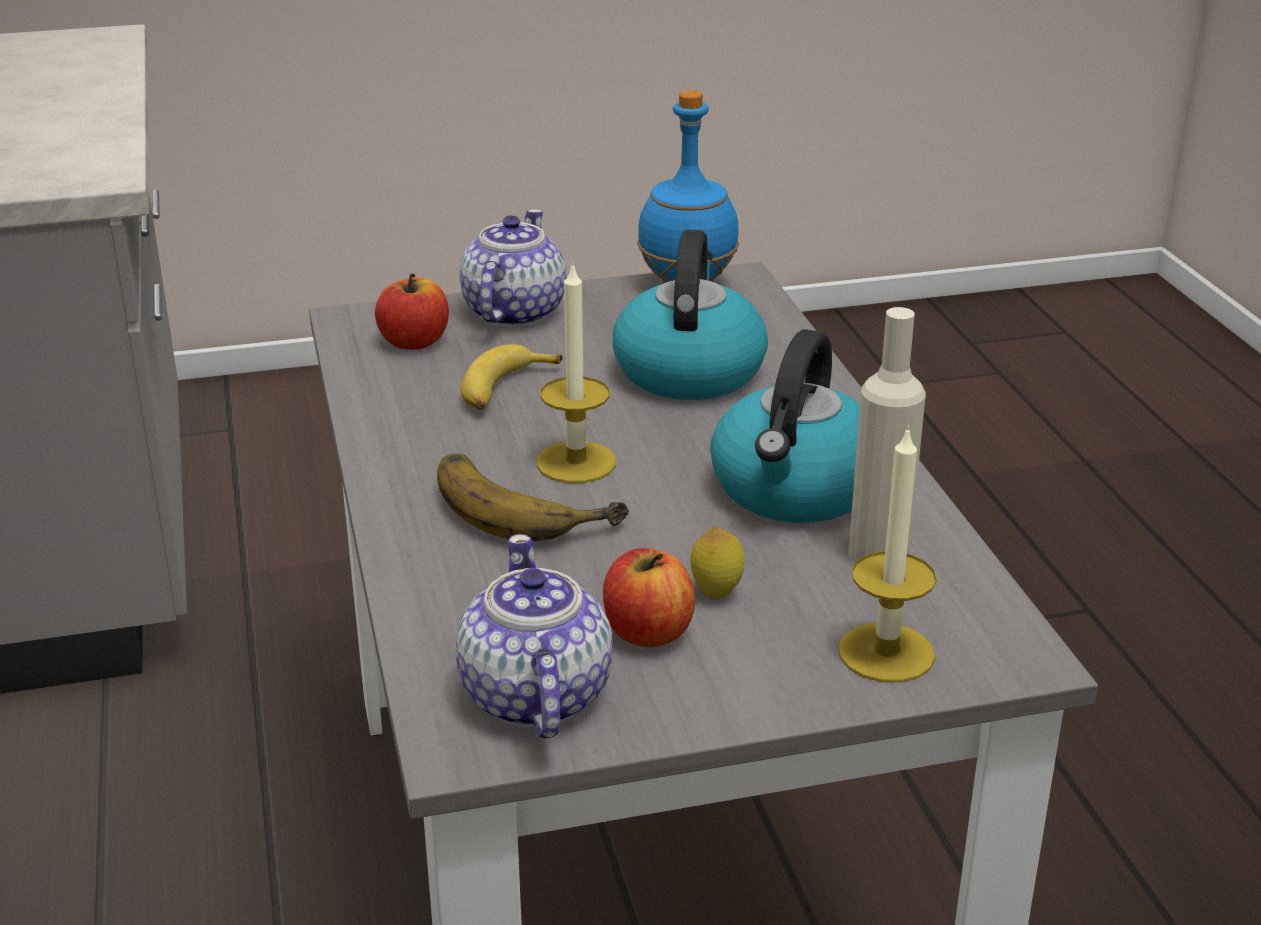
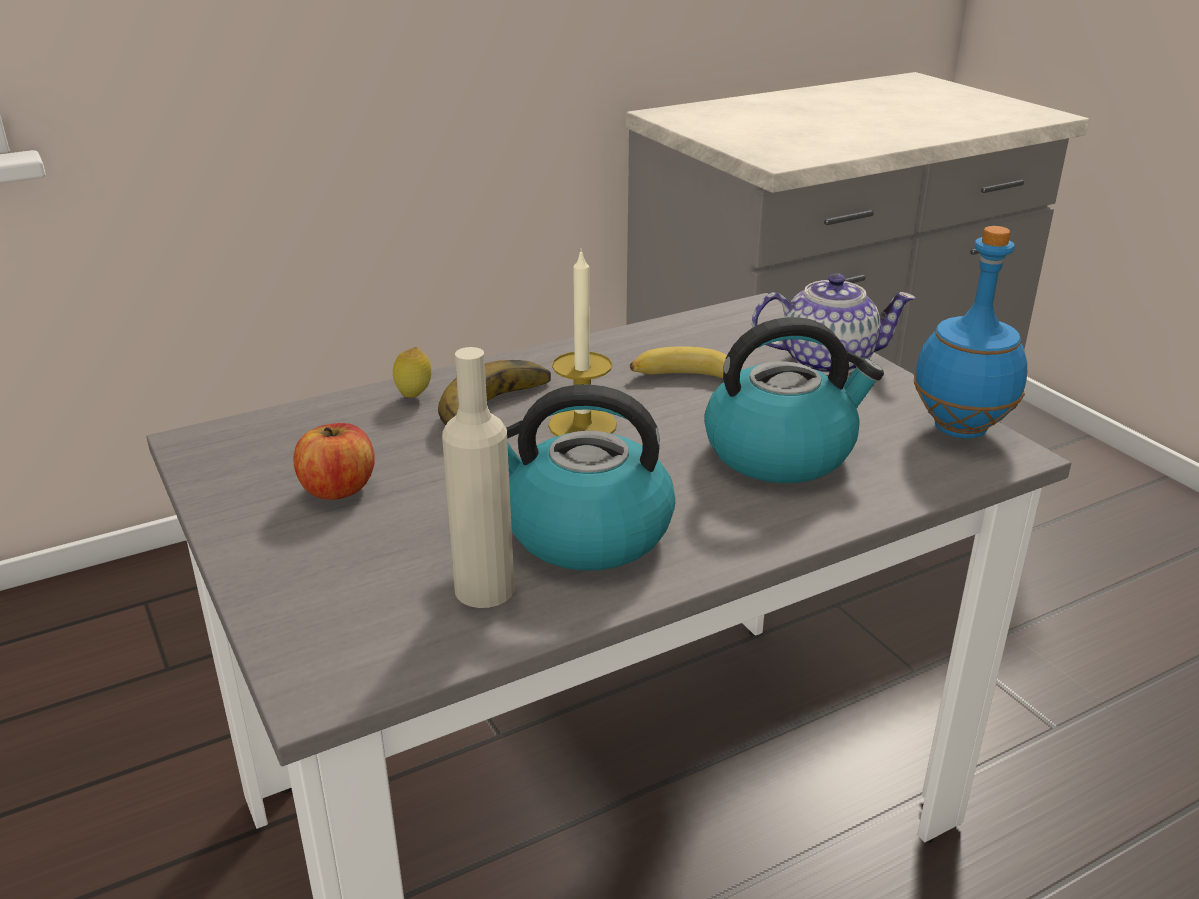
camera: 75 degrees right, 0 degrees up
(414, 342) = (740, 334): apple -> none
(534, 697) = (251, 457): teapot -> none
(716, 594) = (398, 512): lemon -> lemon (414, 396)
(886, 653) = (318, 607): candle -> none

